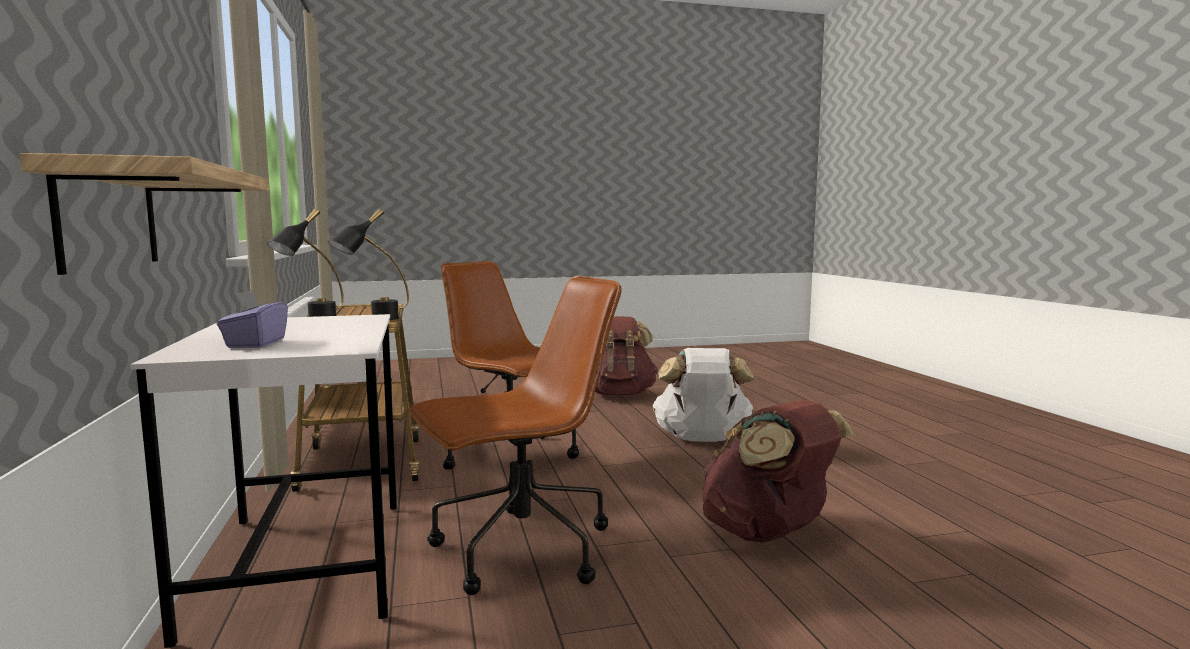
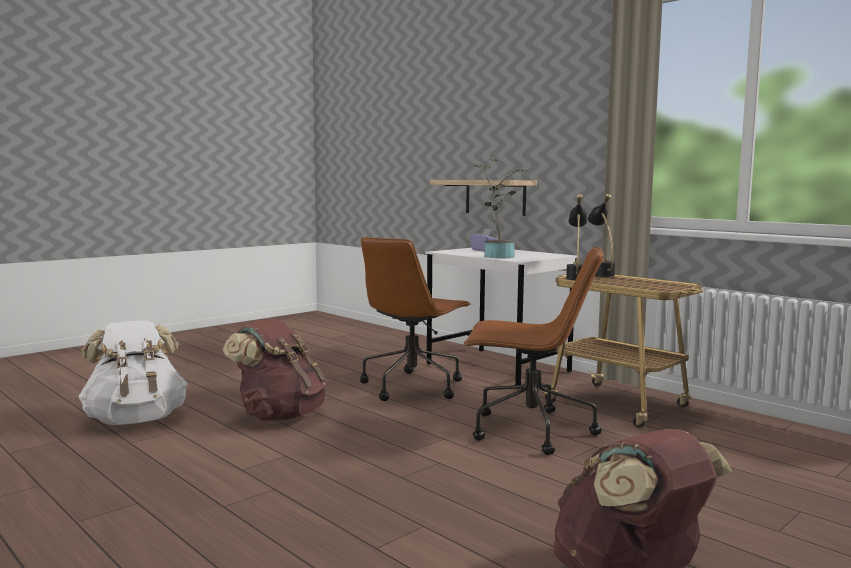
camera: 150 degrees right, 0 degrees up
(342, 326) = (498, 256): none -> potted plant
(702, 440) = (381, 491): white backpack -> white backpack (136, 420)

